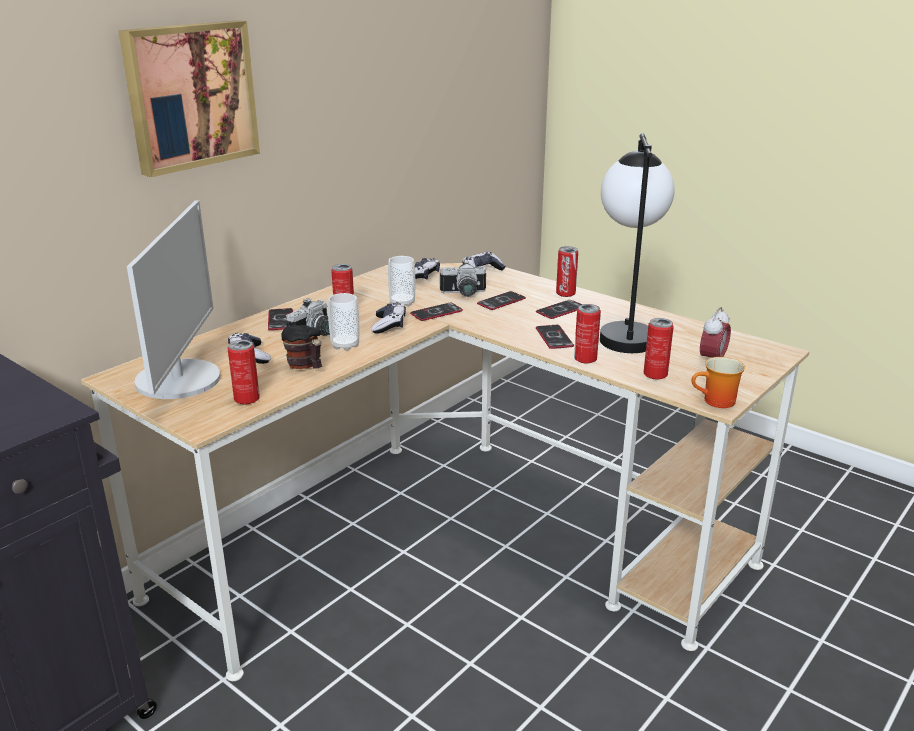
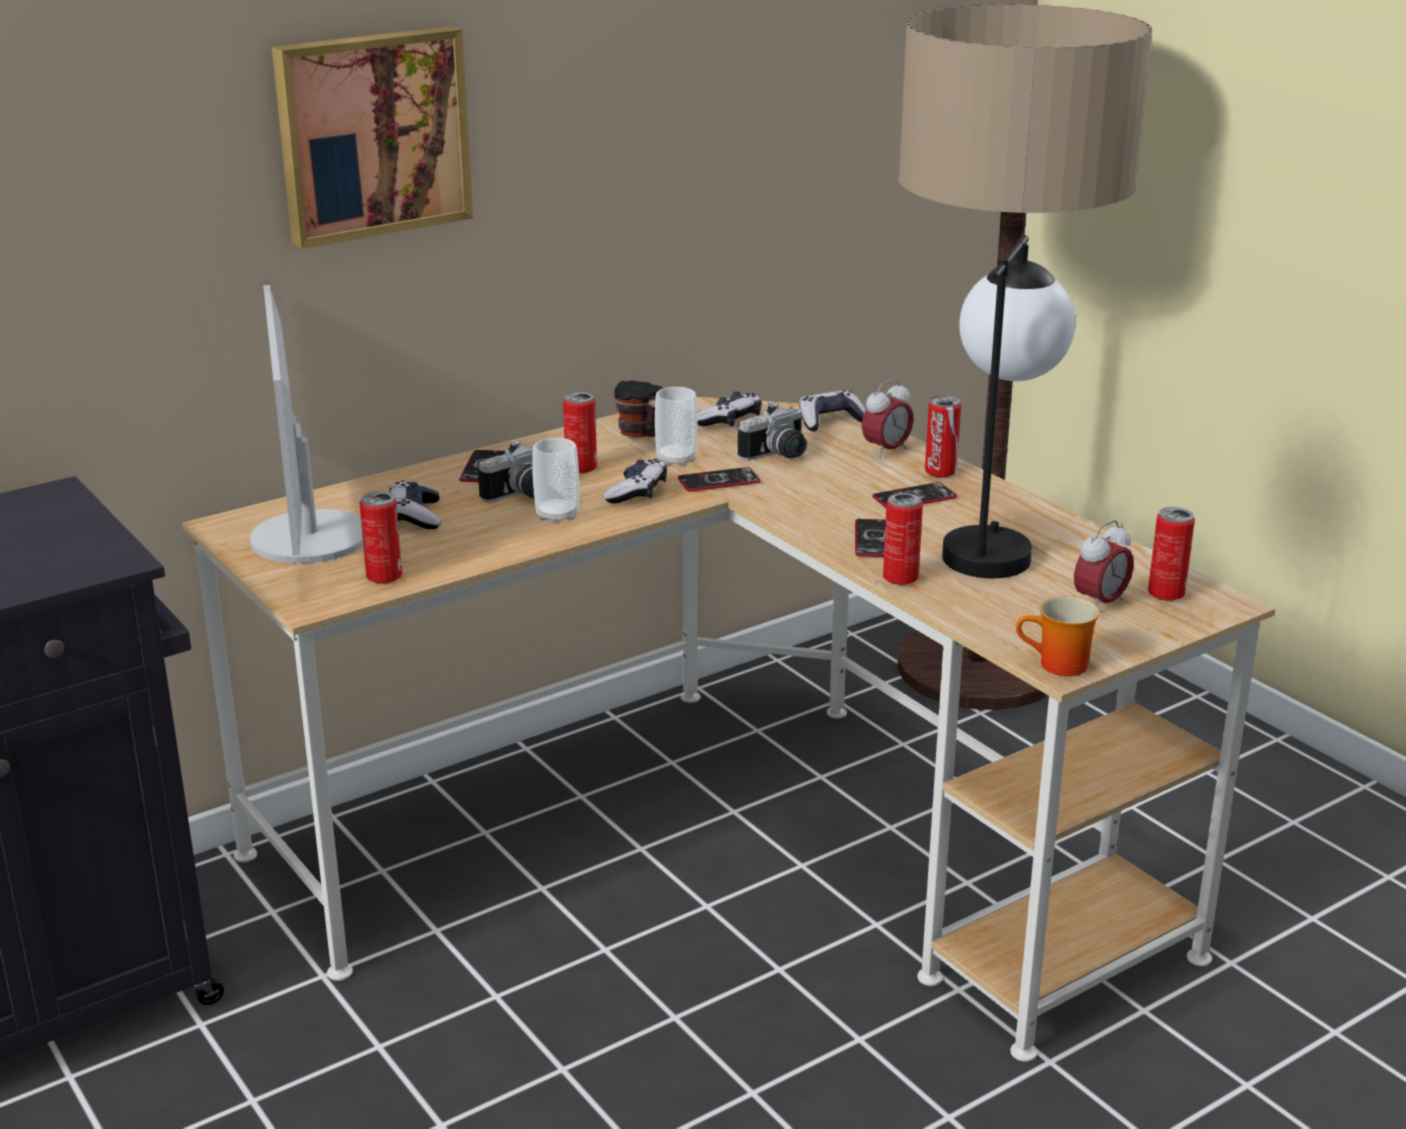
camera: 15 degrees right, 0 degrees up
(180, 380) = (308, 539): monitor -> monitor turned 150 degrees clockwise
(305, 367) = (485, 541): mug -> mug (641, 436)
(463, 294) = (778, 455): camera -> camera turned 45 degrees counterclockwise
(501, 301) = (829, 474): phone -> none
(526, 285) = (886, 451): none -> alarm clock
(553, 410) = (978, 667): none -> floor lamp
(655, 375) = (992, 614): can -> can (1166, 594)

